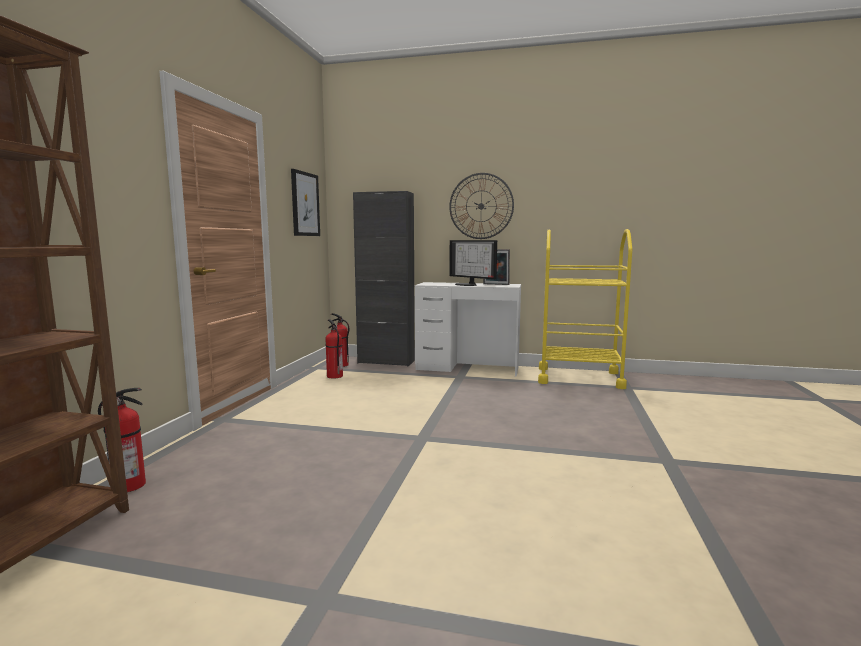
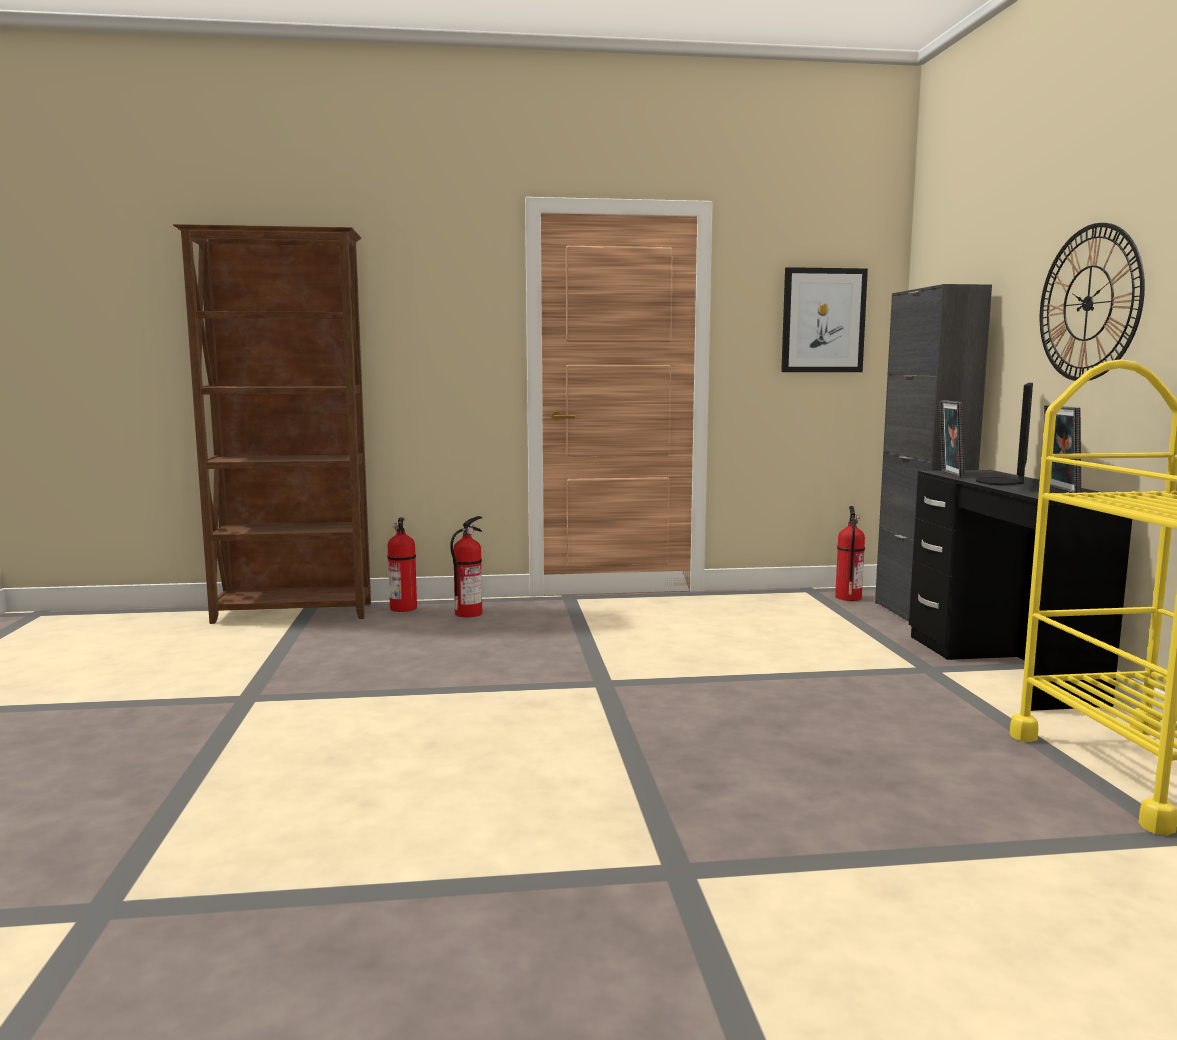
camera: 70 degrees right, 0 degrees up
(334, 376) = (788, 604): fire extinguisher -> fire extinguisher (469, 613)
(434, 285) = (949, 474): none -> picture frame
(467, 368) = (1000, 668): white desk -> black desk

